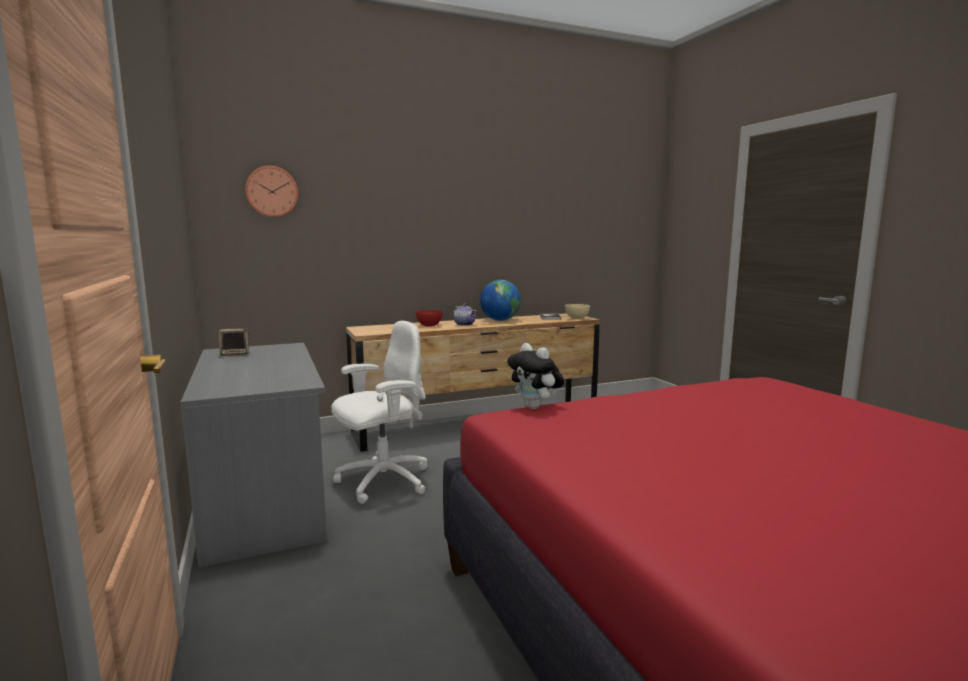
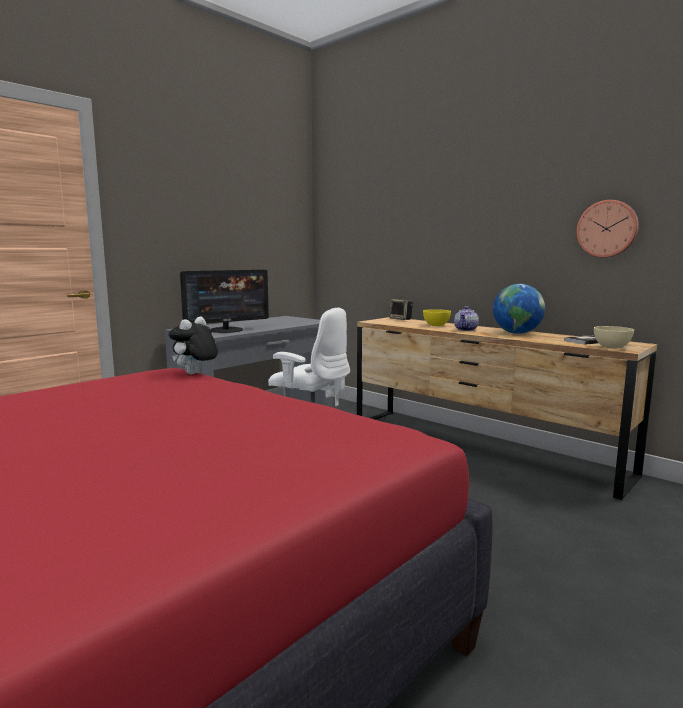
camera: 65 degrees right, 0 degrees up
(235, 354) = (279, 319): speaker -> speaker (401, 319)
(272, 192) = (354, 200): wall clock -> wall clock (607, 229)
(273, 377) = (226, 330): none -> monitor
(429, 325) = (436, 325): red bowl -> yellow bowl

